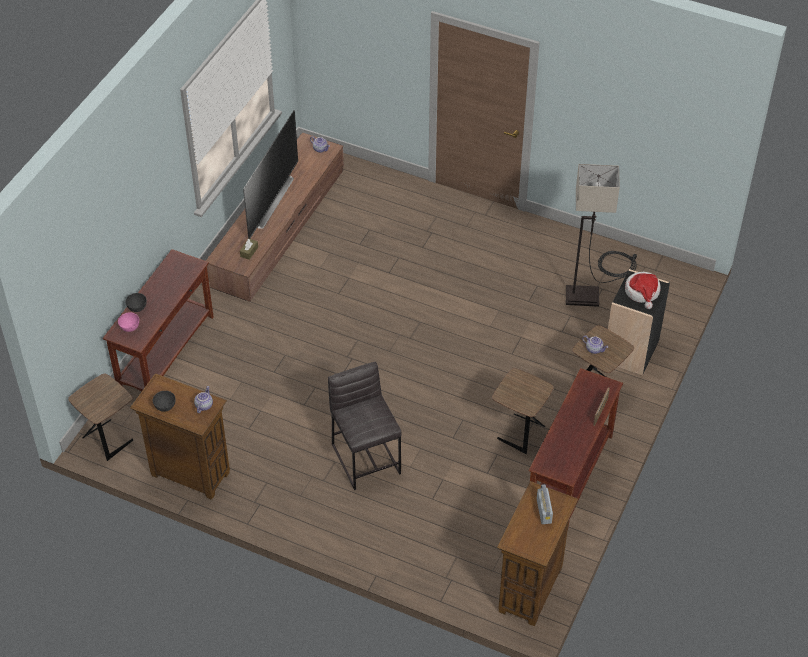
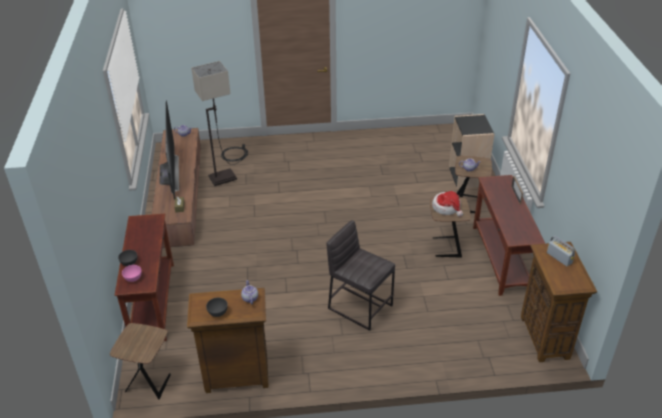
camera: 30 degrees left, 10 degrees down
(601, 280) = (415, 148): floor lamp -> floor lamp (230, 165)
(642, 292) = (475, 124): hat -> hat (447, 208)

